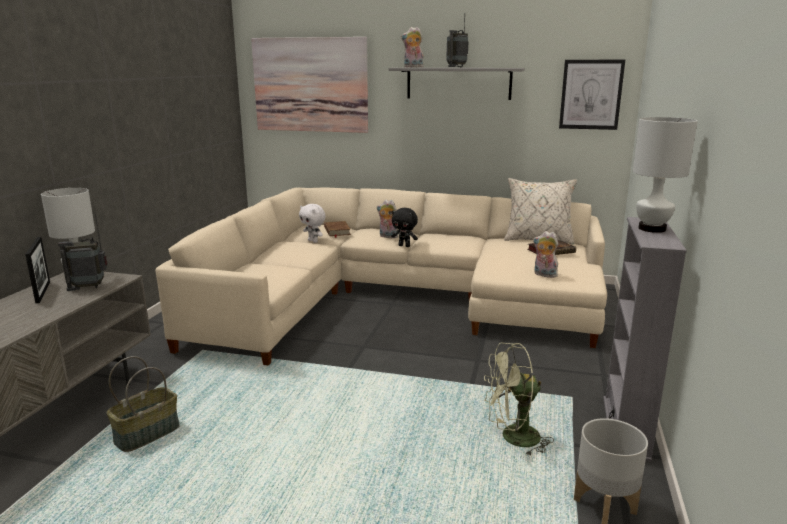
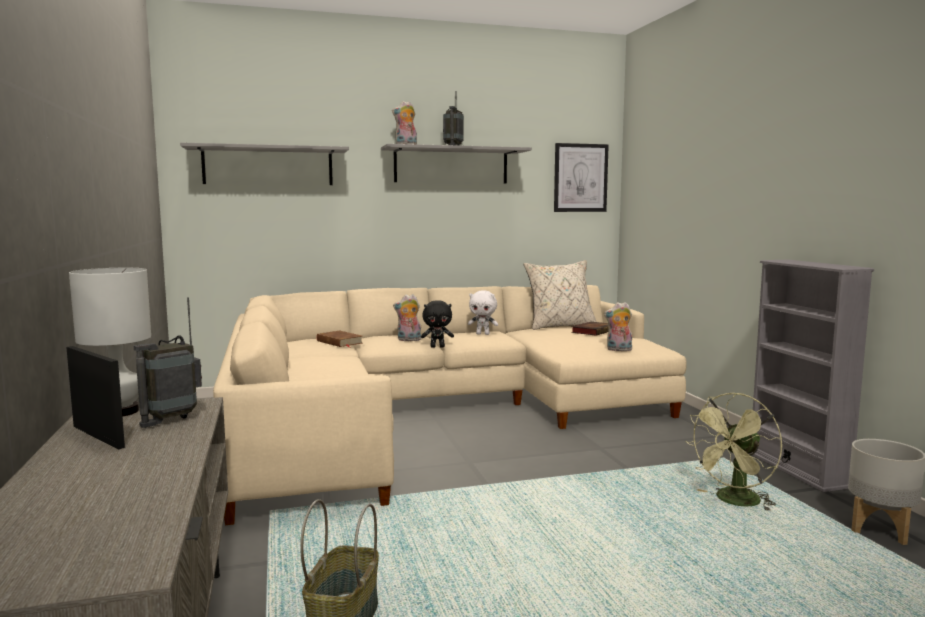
camera: 30 degrees left, 10 degrees down
(310, 85) = (268, 166): picture -> grey shelf
(313, 241) = (324, 355): white plush toy -> white plush toy (483, 334)
(652, 229) = (808, 262): white table lamp -> none

